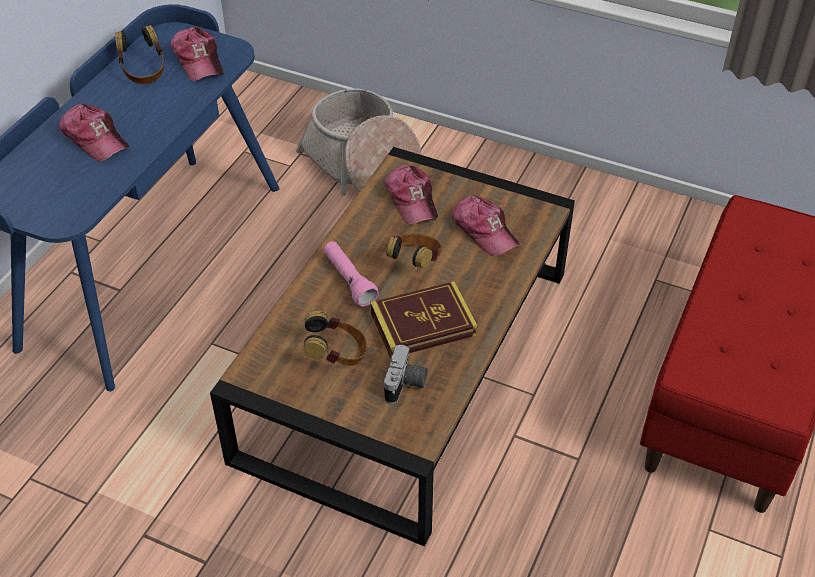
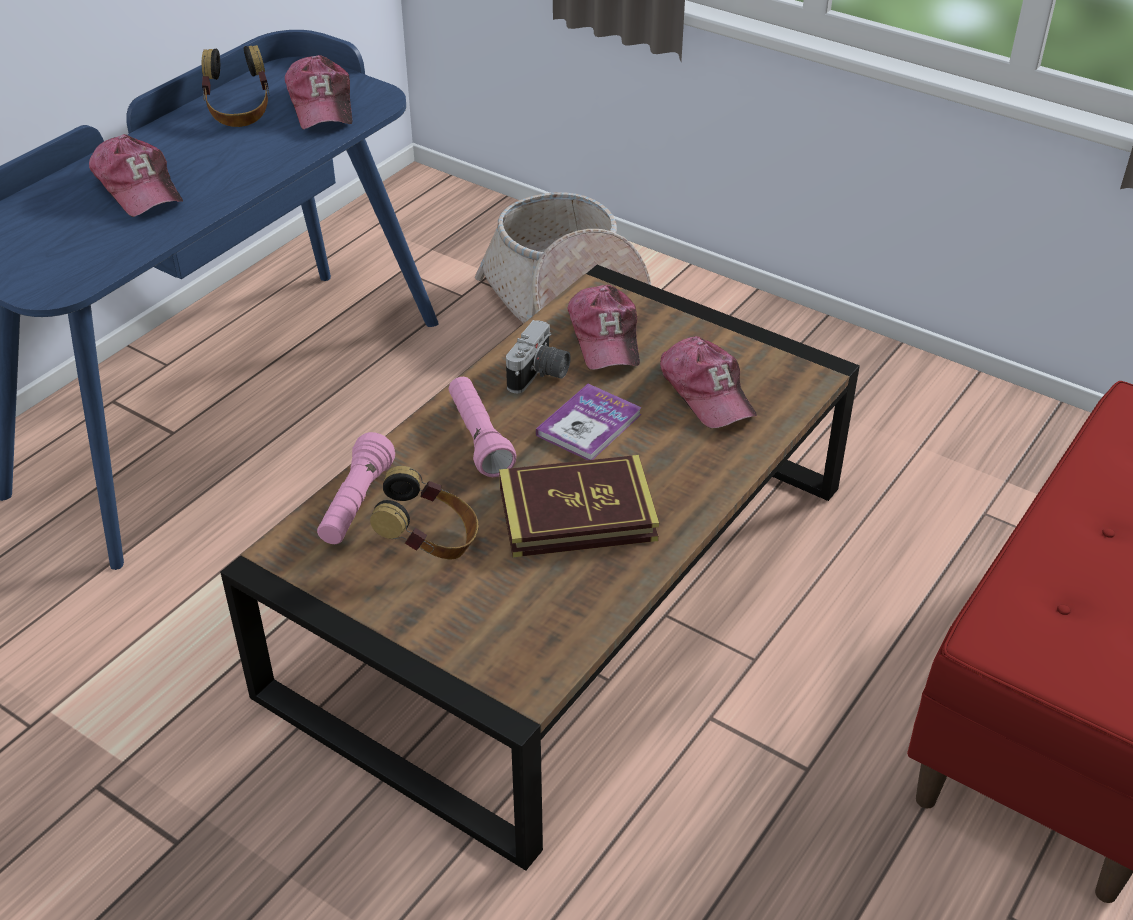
camera: 10 degrees right, 5 degrees down
(283, 336) = (356, 505): none -> pink flashlight
(406, 385) = (526, 600): camera -> camera (540, 376)
(416, 262) = (589, 425): headphones -> book

